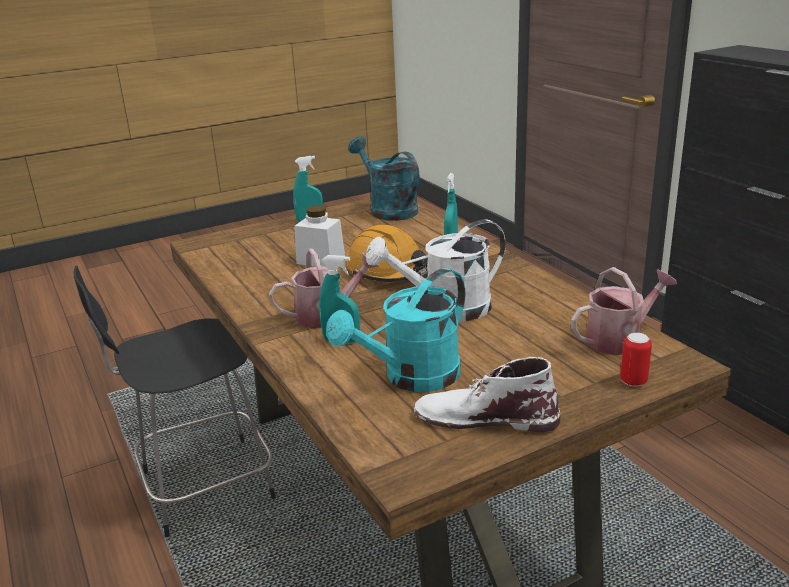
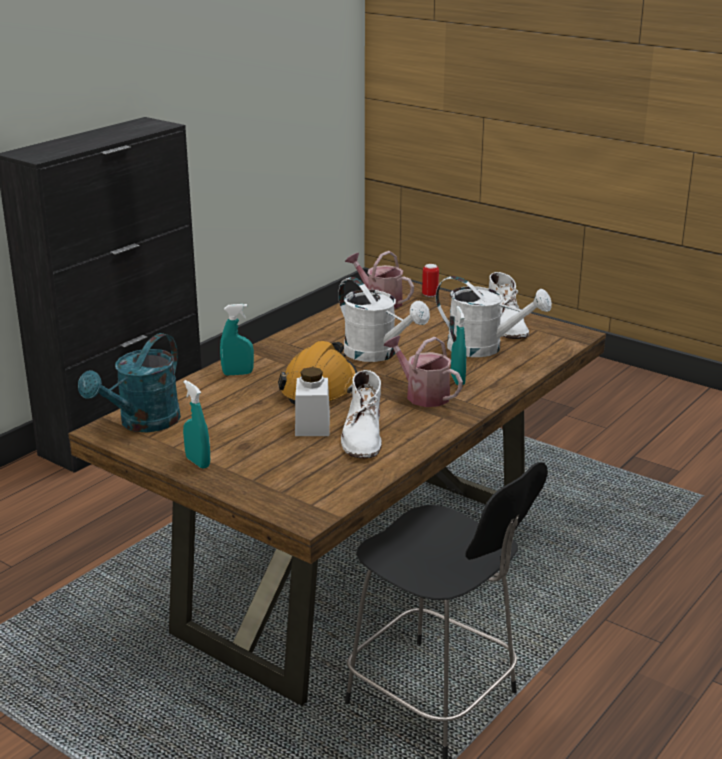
camera: 115 degrees left, 0 degrees up
(281, 276) = (363, 435): none -> white boot
(412, 378) = (484, 348): turquoise watering can -> white watering can

